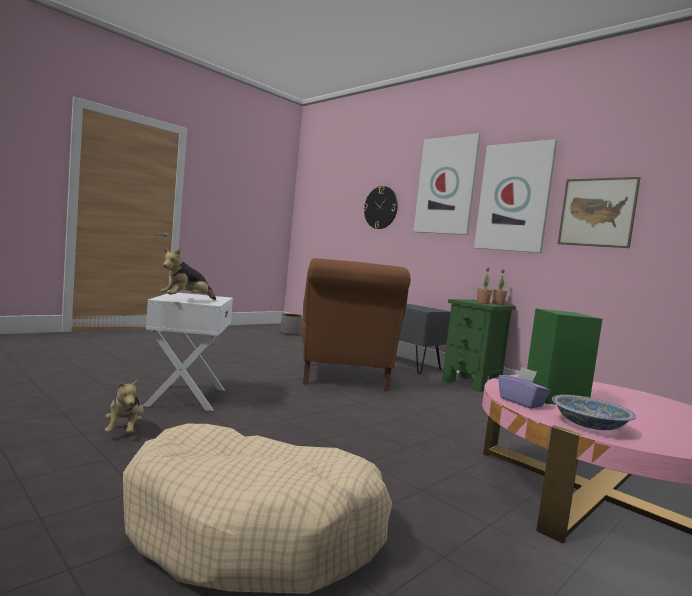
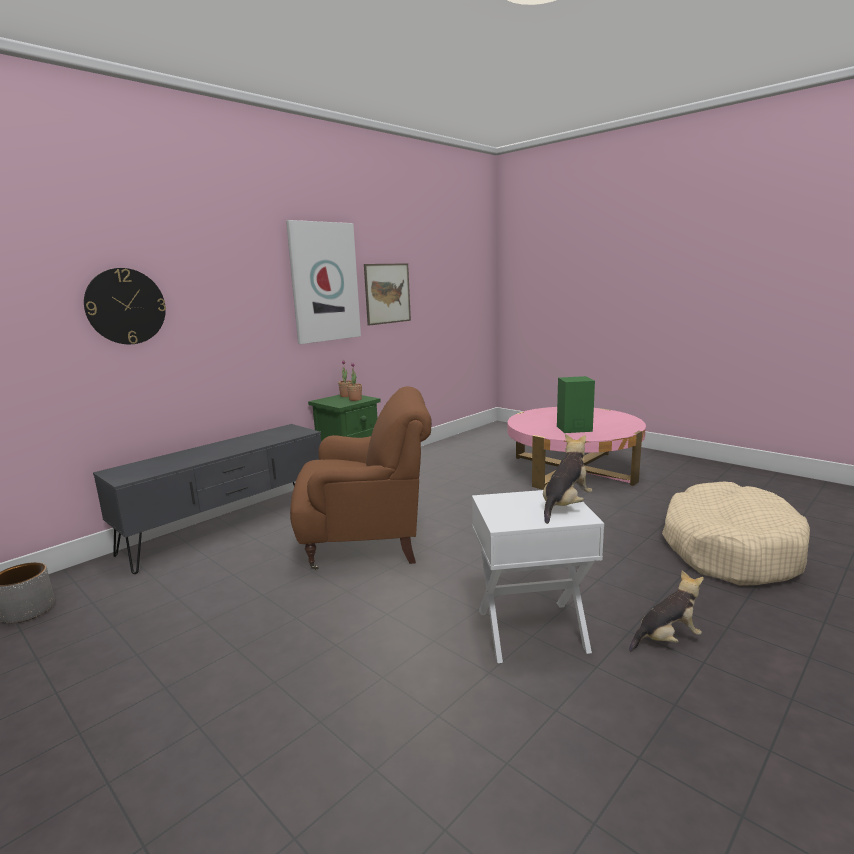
camera: 90 degrees left, 10 degrees up
(186, 300) = (565, 506): plush toy -> plush toy turned 90 degrees counterclockwise
(447, 186) = (242, 268): picture -> none
(521, 402) = (600, 435): purple tissue box -> none
(589, 426) = (622, 428): bowl -> none

